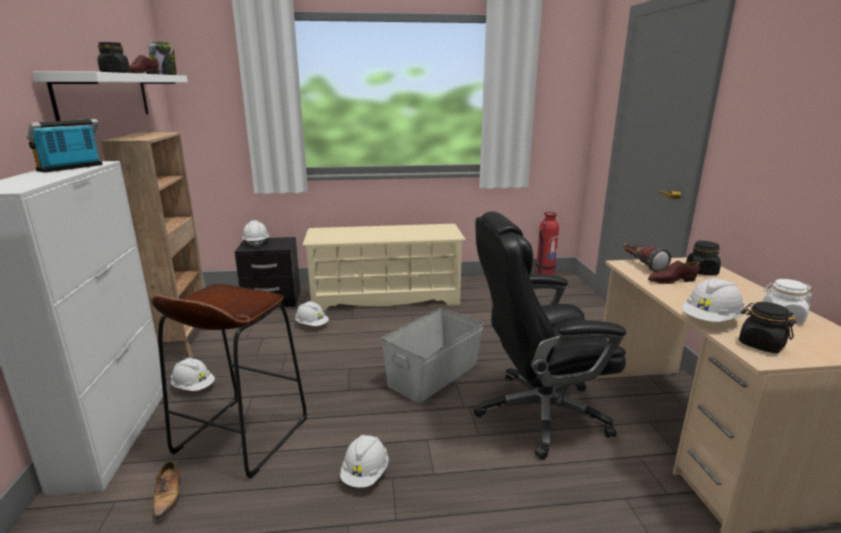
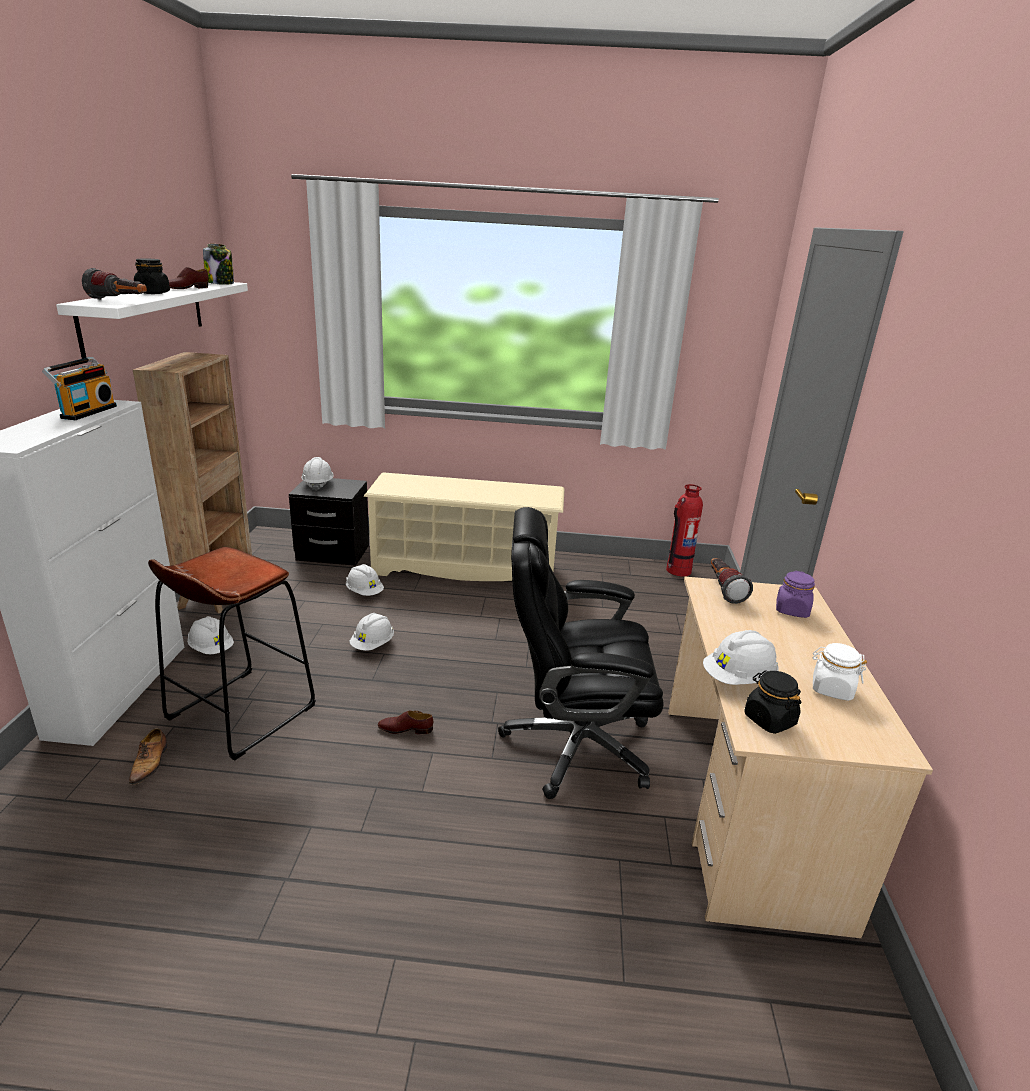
camera: 10 degrees right, 5 degrees up
(72, 168) = (86, 412): radio -> radio turned 150 degrees clockwise
(93, 71) = (120, 301): none -> flashlight
(365, 474) = (350, 778): white hard hat -> white hard hat (373, 645)
(434, 375) = (476, 677): grey storage box -> none
(671, 280) = (741, 617): brown shoe -> brown shoe (405, 729)
(701, 272) = (792, 610): black jar -> purple jar

